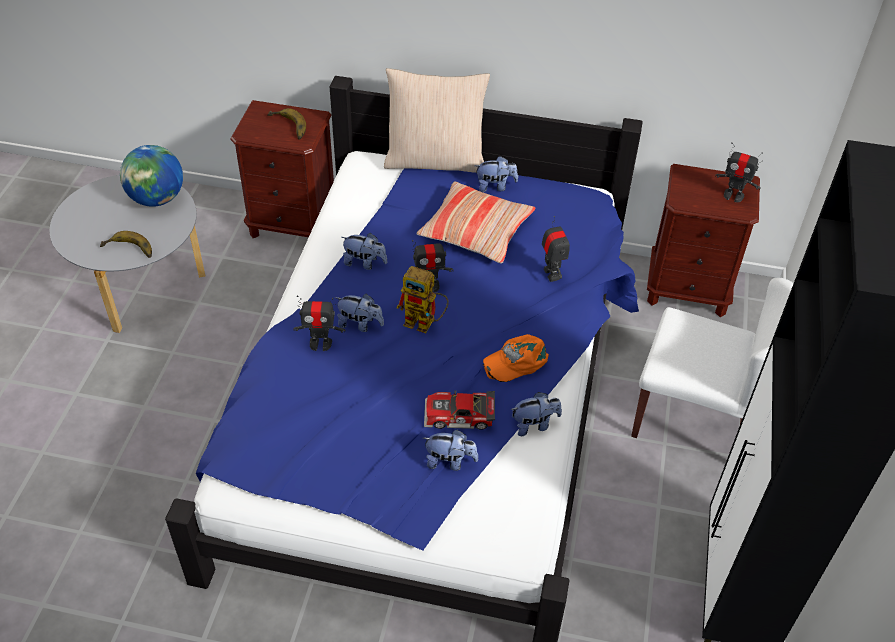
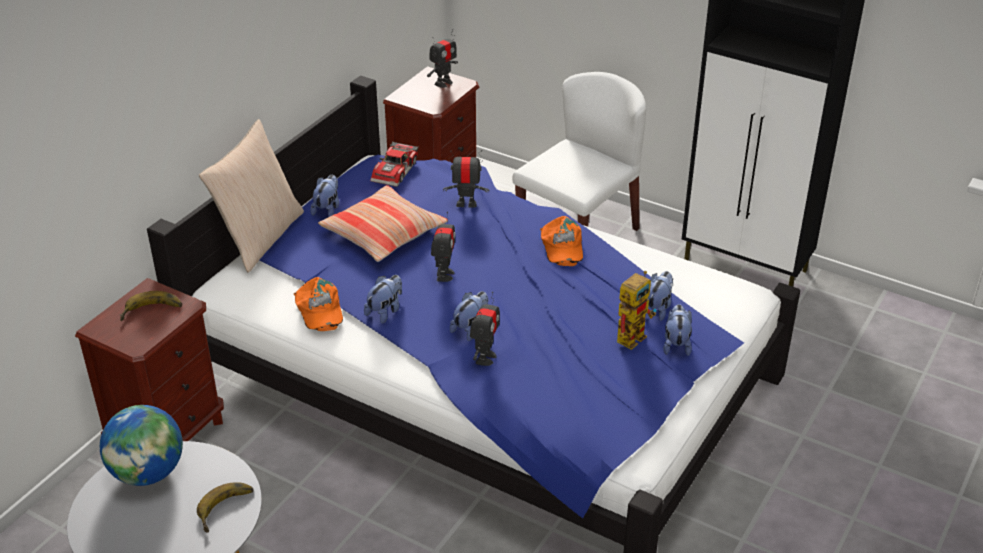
camera: 70 degrees left, 10 degrees down
(350, 222) = (319, 310): none -> orange cap
(425, 323) = (491, 287): toy robot -> toy robot (633, 334)
(459, 417) = (613, 291): toy car -> toy car (396, 171)
(534, 424) = (630, 258): plush toy -> plush toy (676, 344)

